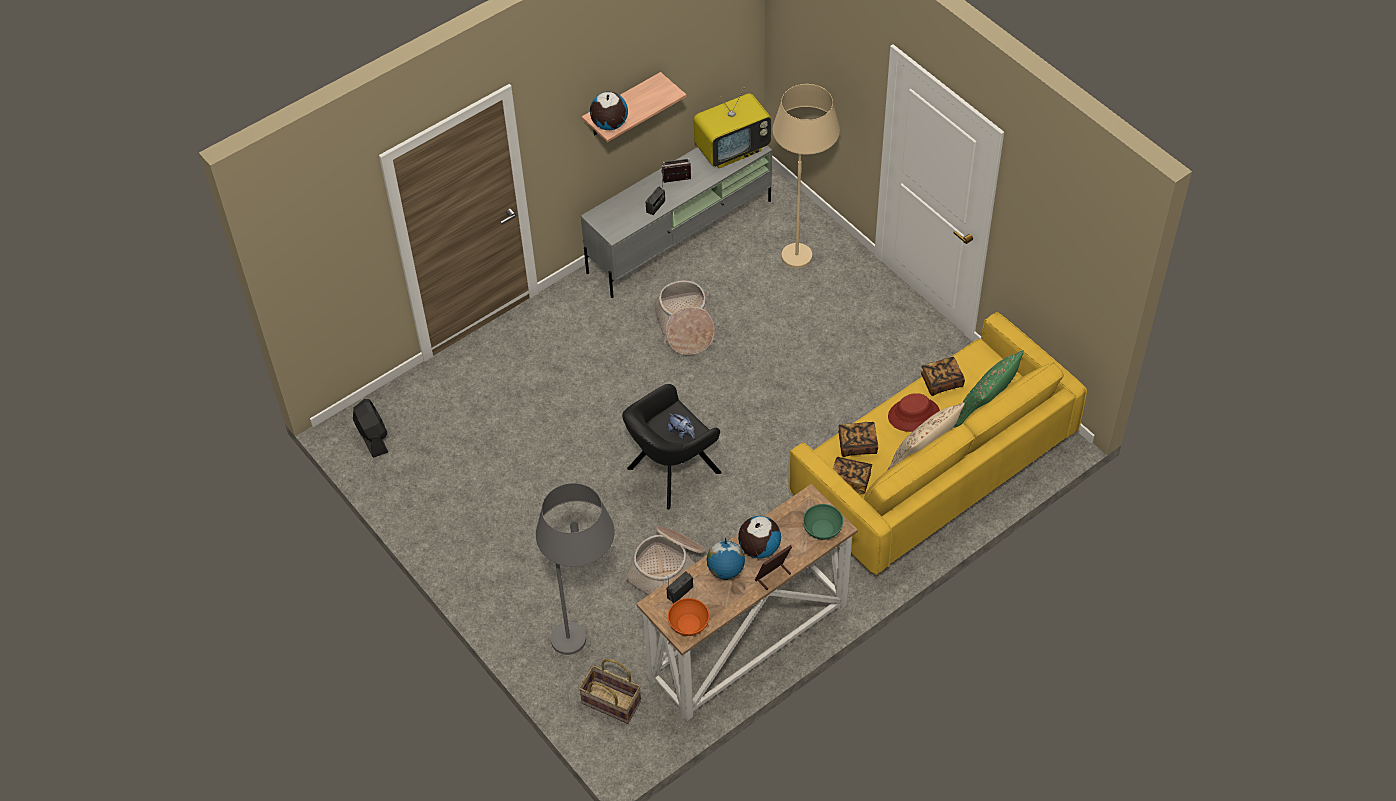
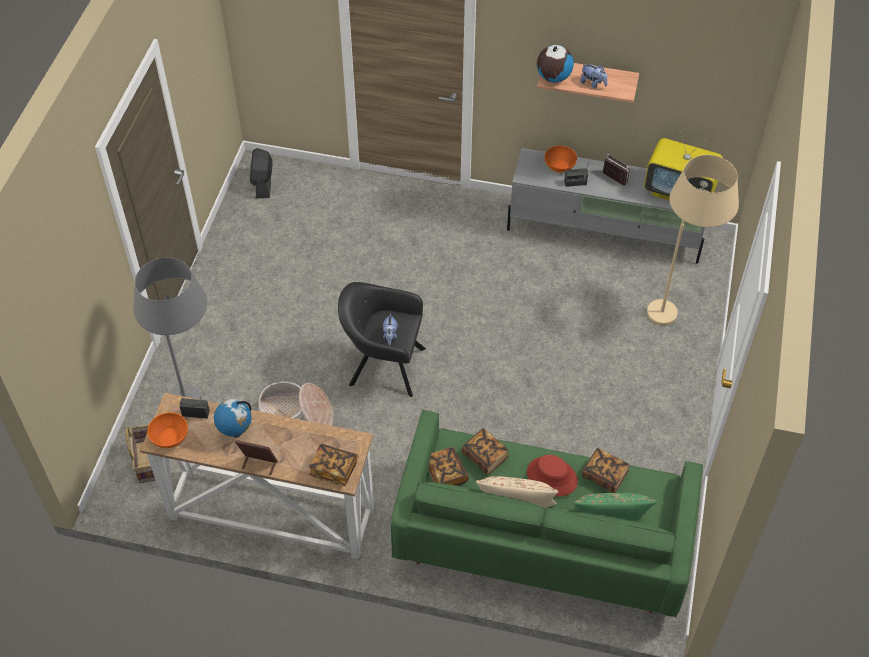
camera: 50 degrees right, 0 degrees up
(373, 437) = (263, 183): black fan -> black fan turned 150 degrees clockwise
(627, 204) = (560, 166): none -> orange bowl
(643, 106) = (593, 84): none -> plush toy
(685, 327) = (524, 288): basket -> none
(759, 548) = (279, 438): globe -> none
(823, 529) = (333, 469): green bowl -> book
(932, 471) = (542, 537): yellow sofa -> green sofa

